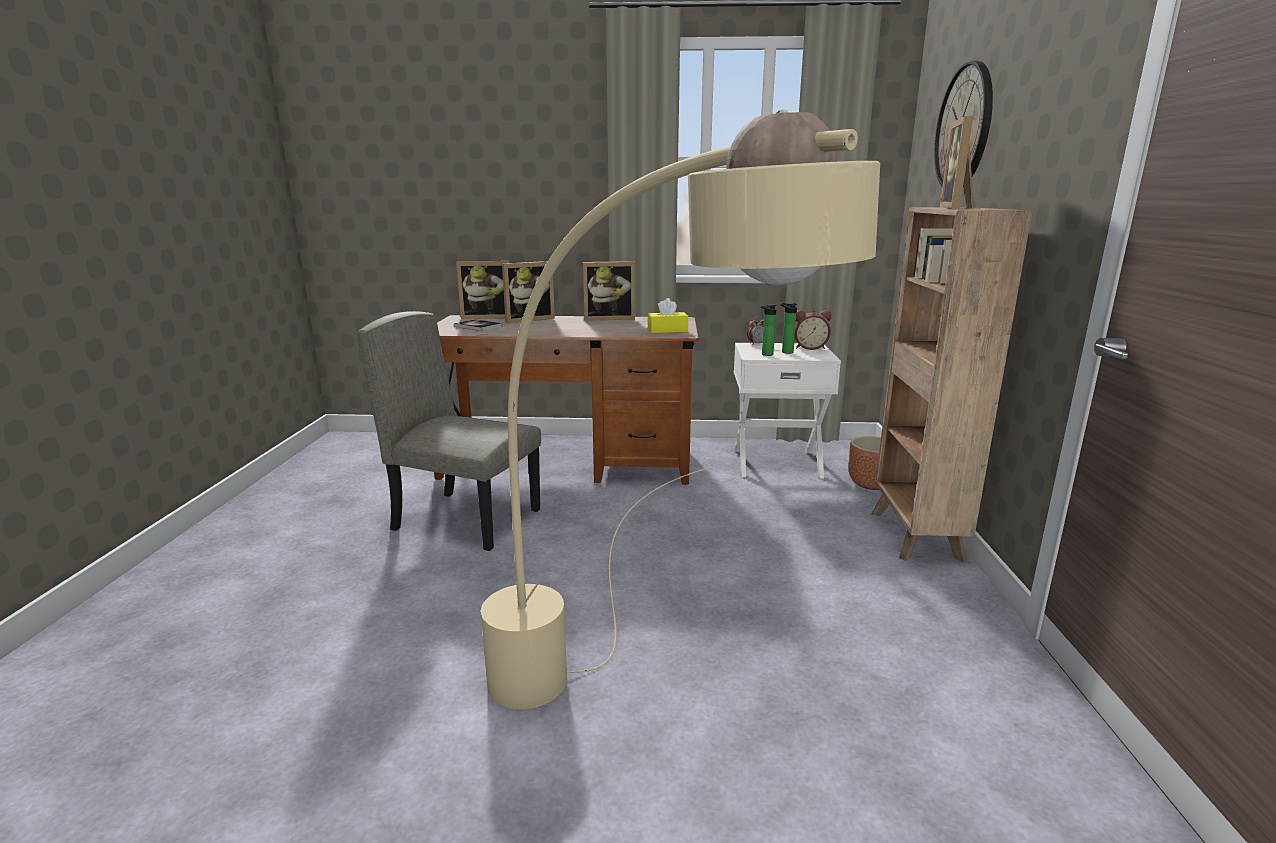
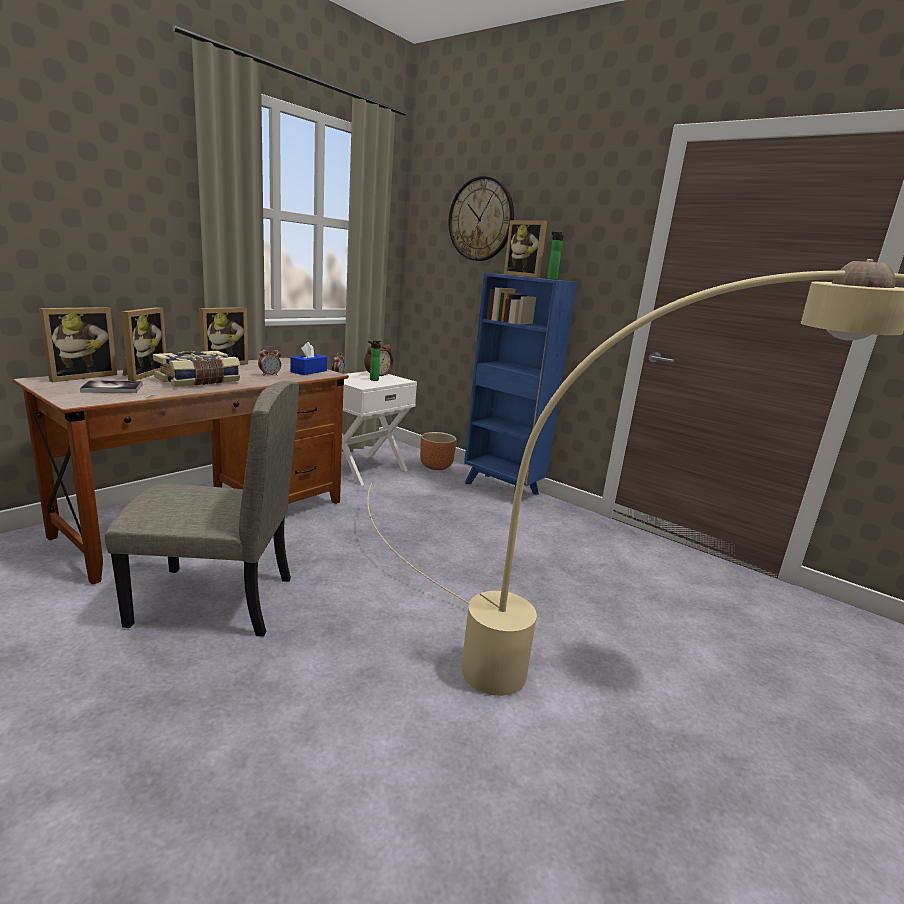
camera: 55 degrees left, 0 degrees up
(467, 519) = (214, 601): beige chair -> beige chair turned 150 degrees counterclockwise
(548, 328) = (199, 381): none -> book
(619, 330) = (270, 375): none -> alarm clock
(667, 330) = (309, 371): yellow tissue box -> blue tissue box
(765, 354) = (366, 383): bottle -> bottle (551, 279)
(916, 536) = (502, 489): brown bookcase -> blue bookcase

